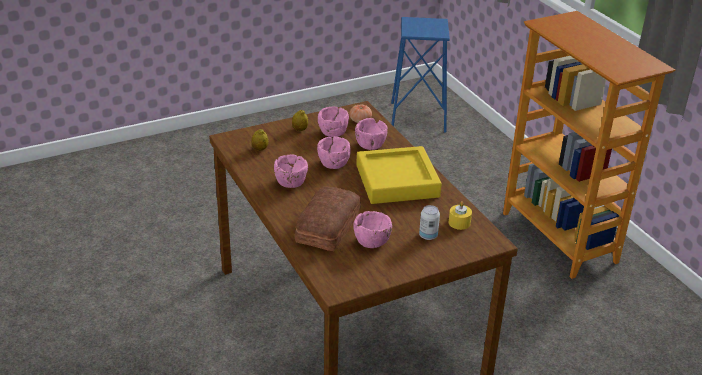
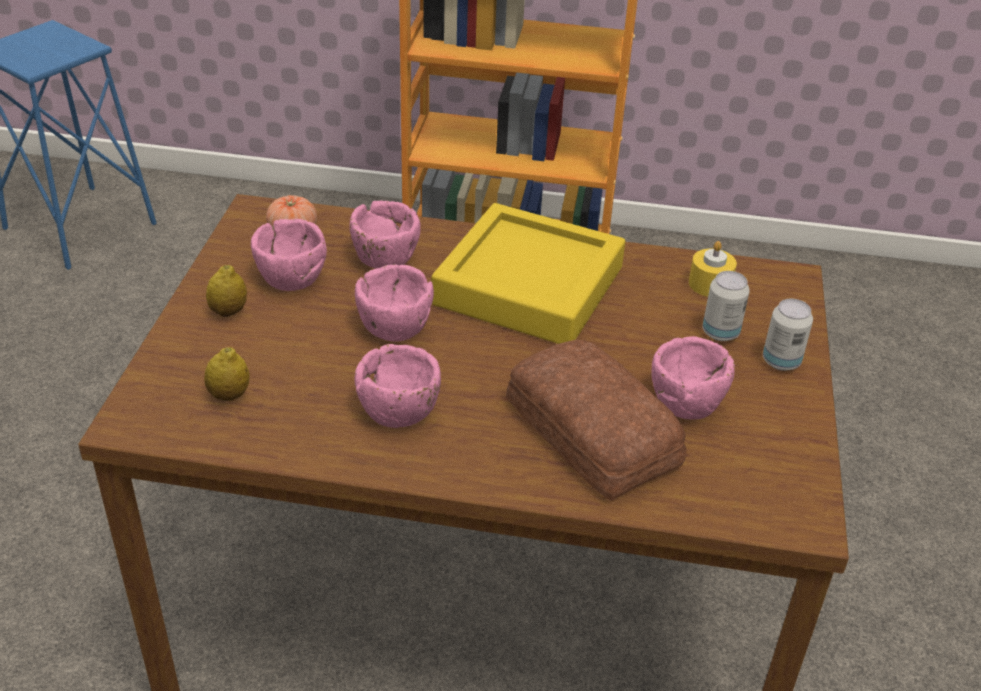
camera: 55 degrees left, 5 degrees up
(428, 257) = (781, 361): none -> can

